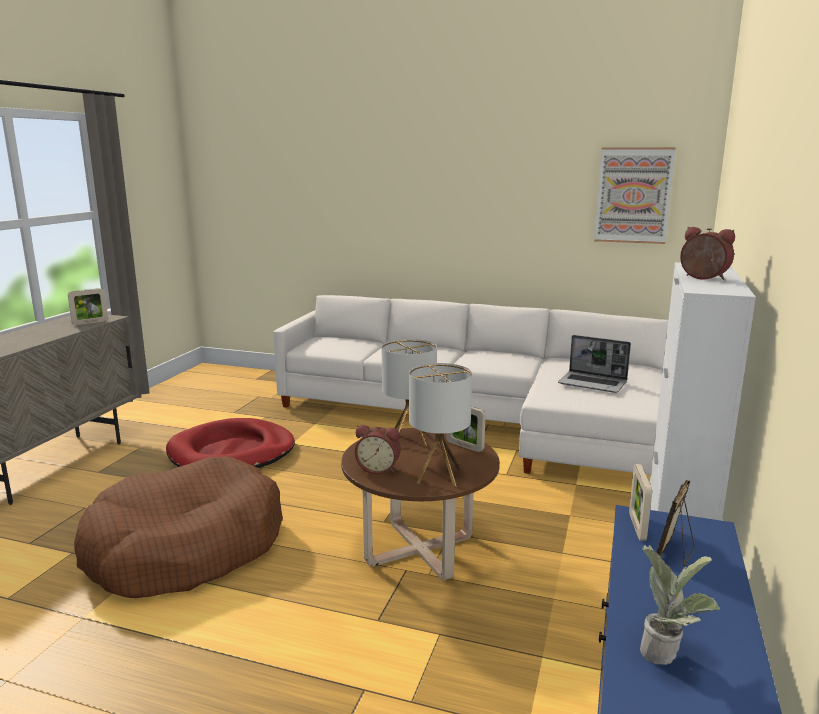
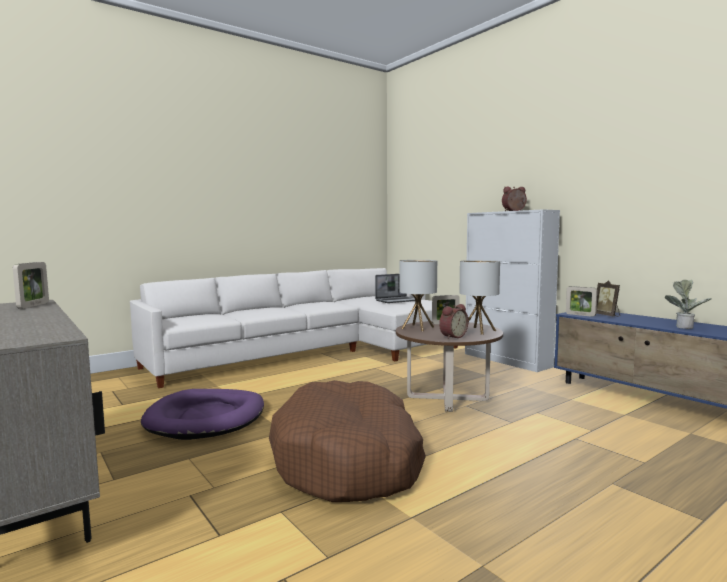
camera: 55 degrees left, 10 degrees down
(232, 452) = (206, 418): red dog bed -> purple dog bed
(633, 195) = (351, 197): picture -> none

